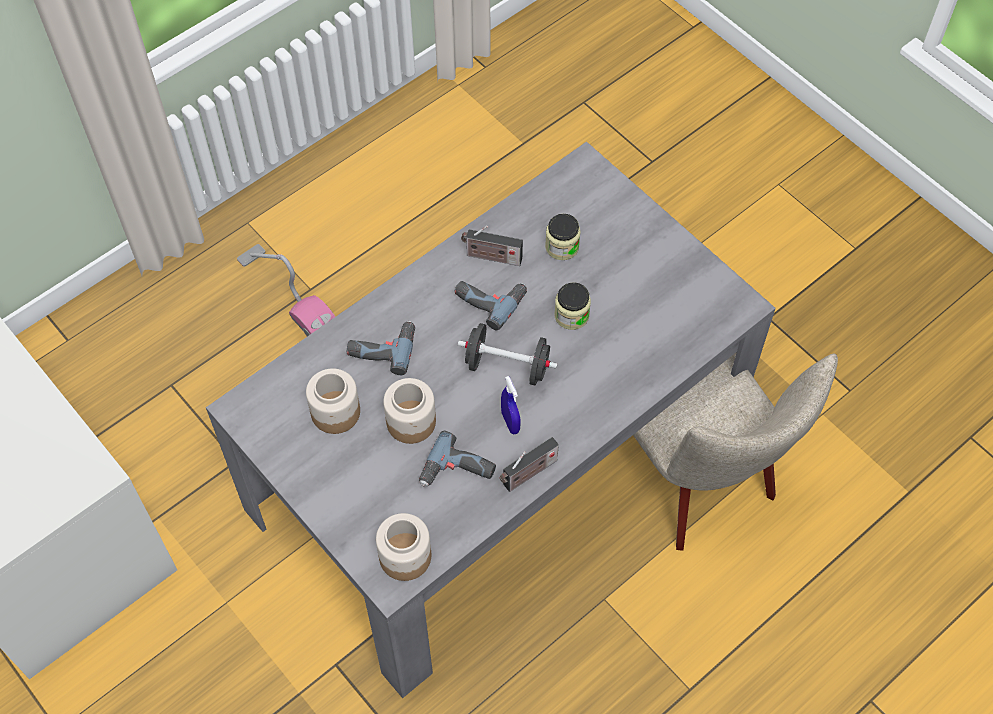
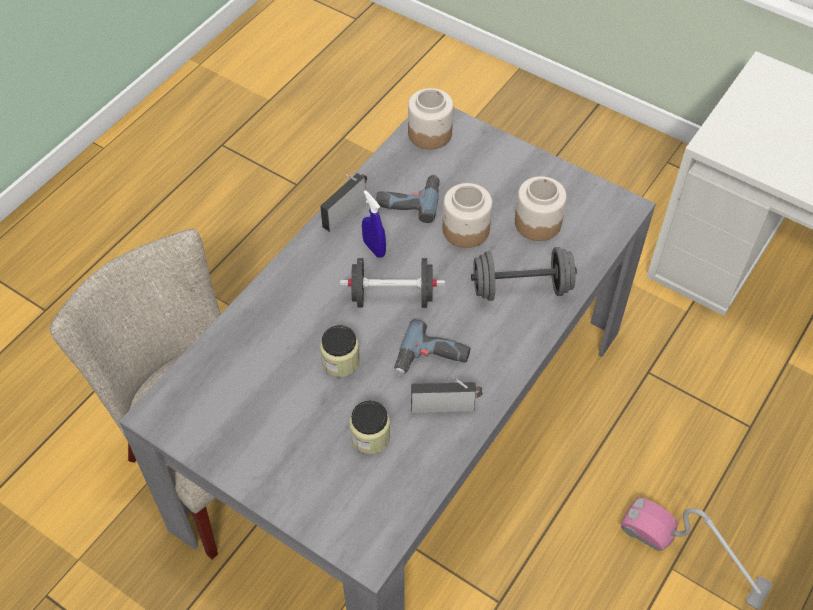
camera: 165 degrees right, 5 degrees down
(382, 347) = (521, 288): power drill -> grey dumbbell

